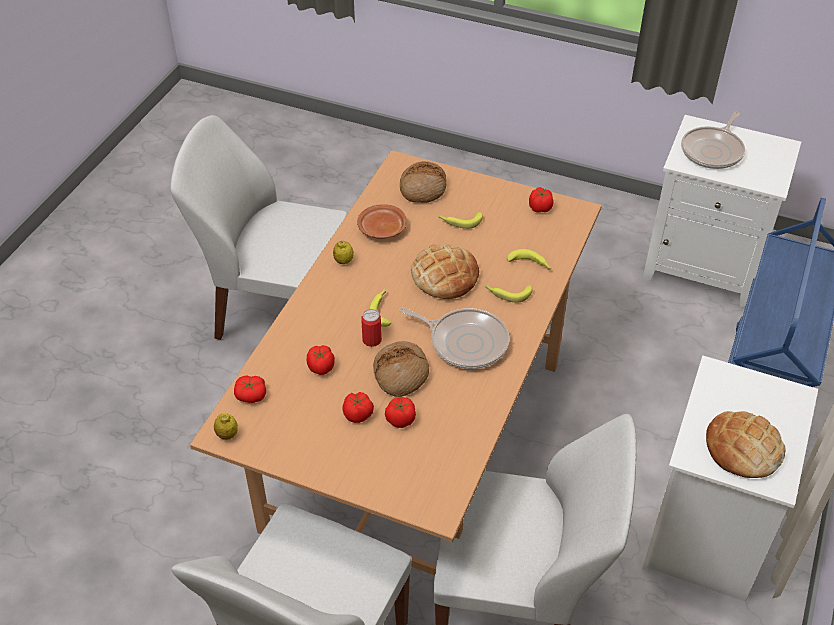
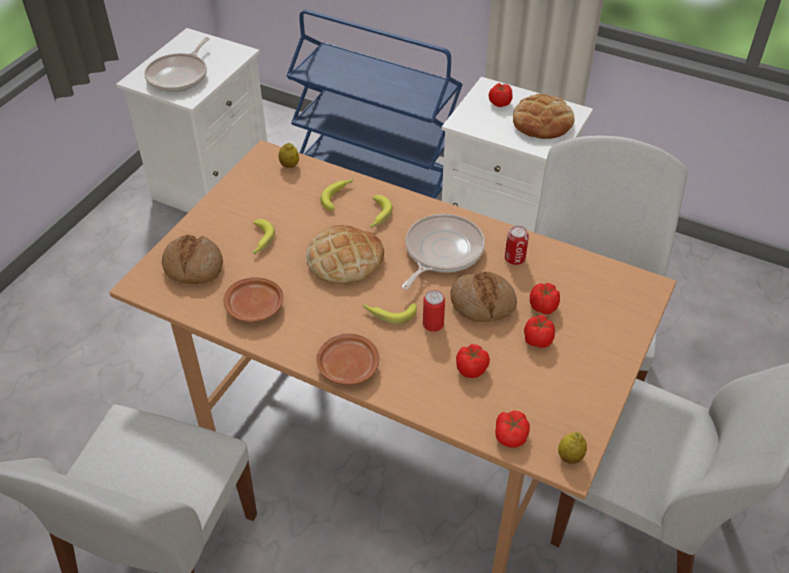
camera: 85 degrees left, 0 degrees up
(322, 289) = (348, 366): none -> brown plate
(343, 261) = (303, 344): lemon -> lemon (289, 165)
(464, 398) = (514, 259): none -> can
(540, 207) = (254, 180): tomato -> tomato (499, 103)
(713, 151) = (179, 76): frying pan -> frying pan turned 75 degrees clockwise

